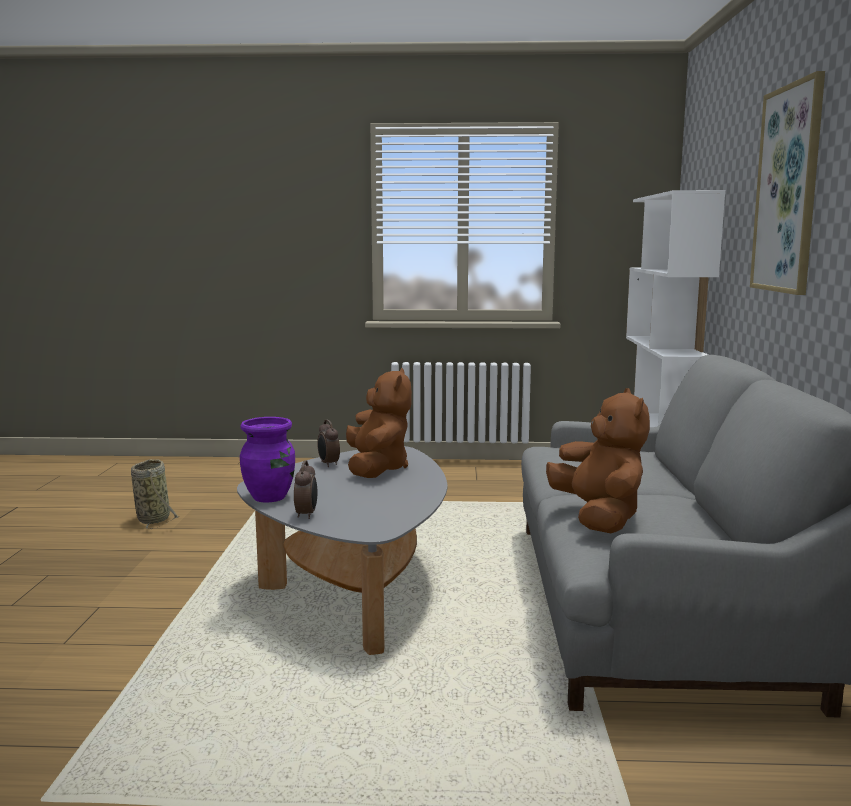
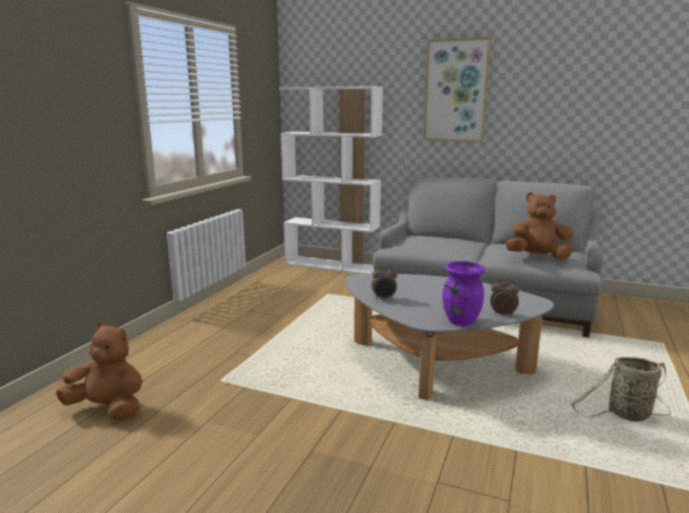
camera: 70 degrees left, 5 degrees up
(153, 519) = (216, 447): basket -> basket (625, 414)
(377, 469) = (405, 288): brown plush toy -> brown plush toy (108, 409)

